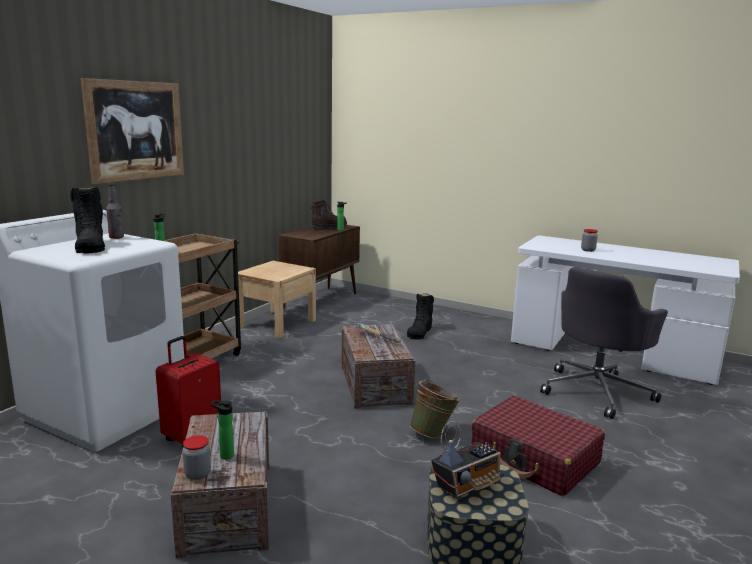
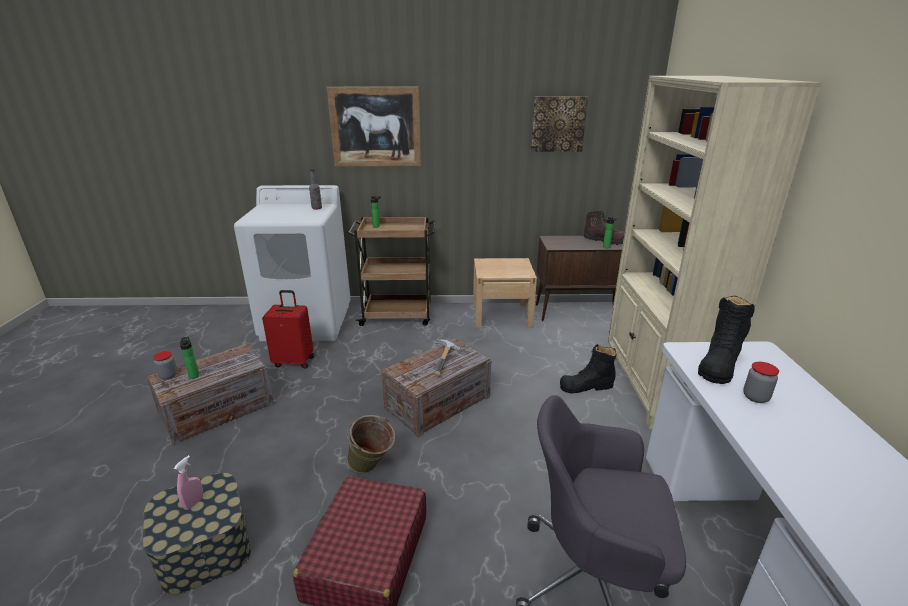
camera: 60 degrees right, 10 degrees up
(90, 246) = (286, 211): black boot -> black boot (719, 363)
(280, 124) = (558, 124): none -> picture
(447, 316) = (655, 389): none -> beige bookcase
(466, 486) = (194, 503): radio -> pink spray bottle

